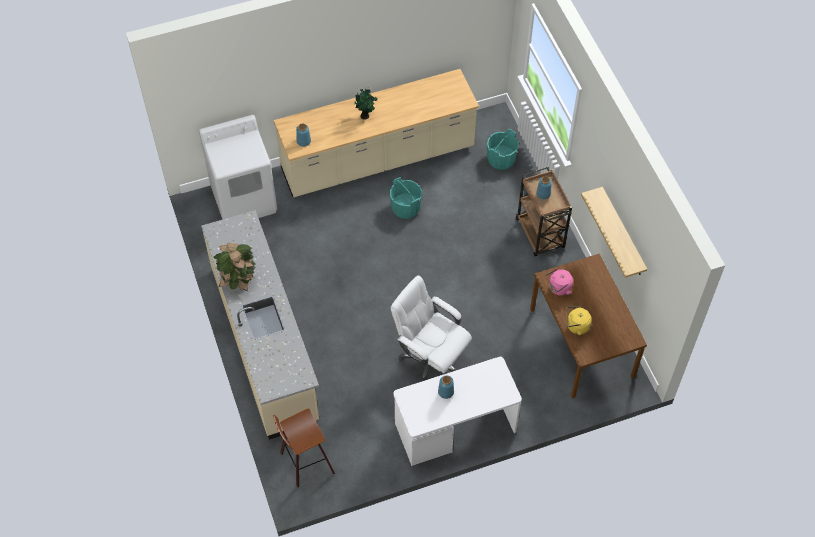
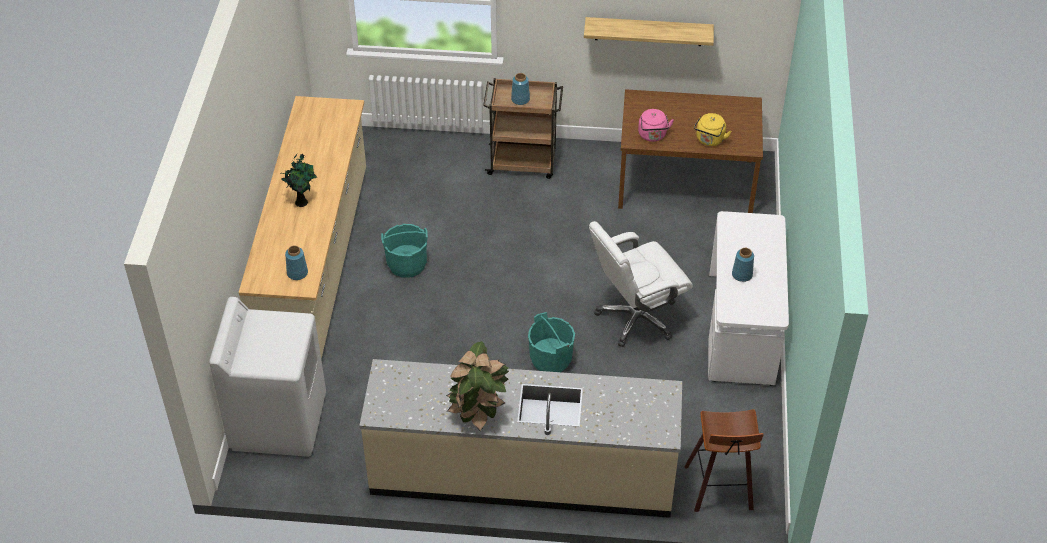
camera: 65 degrees left, 10 degrees down
(501, 159) = (397, 156): turquoise bucket -> turquoise bucket (551, 359)

